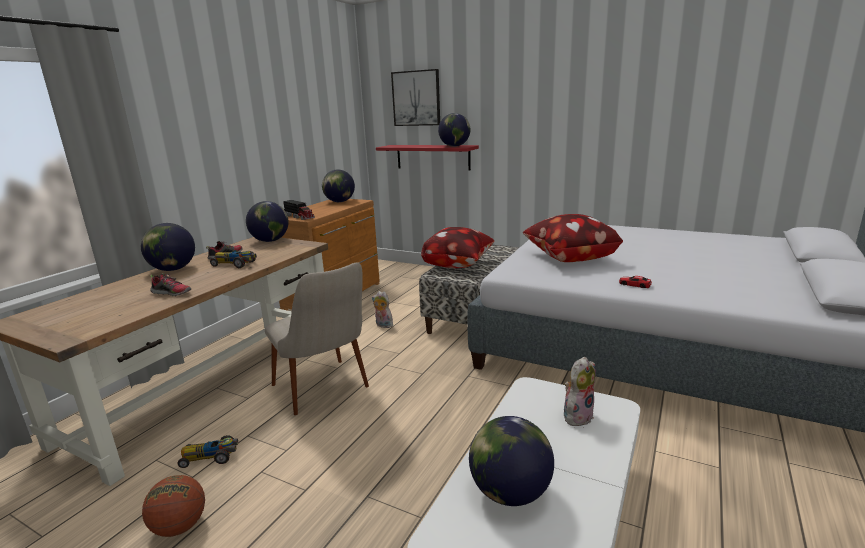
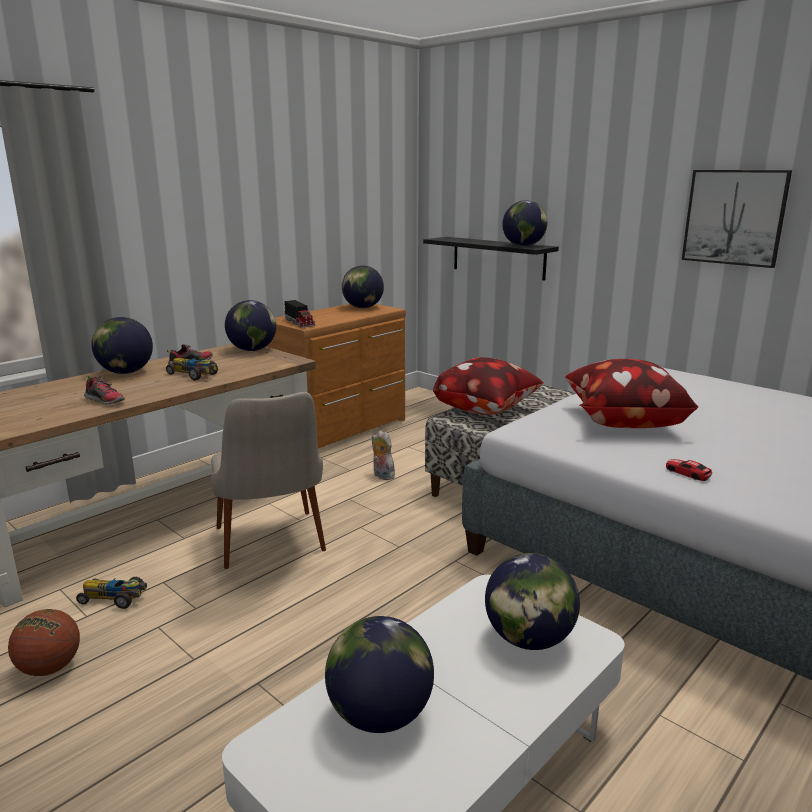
camera: 15 degrees right, 0 degrees up
(416, 98) = (484, 176): picture -> picture (734, 217)
(432, 157) = (498, 257): red shelf -> black shelf
(577, 416) = (528, 639): plush toy -> globe

